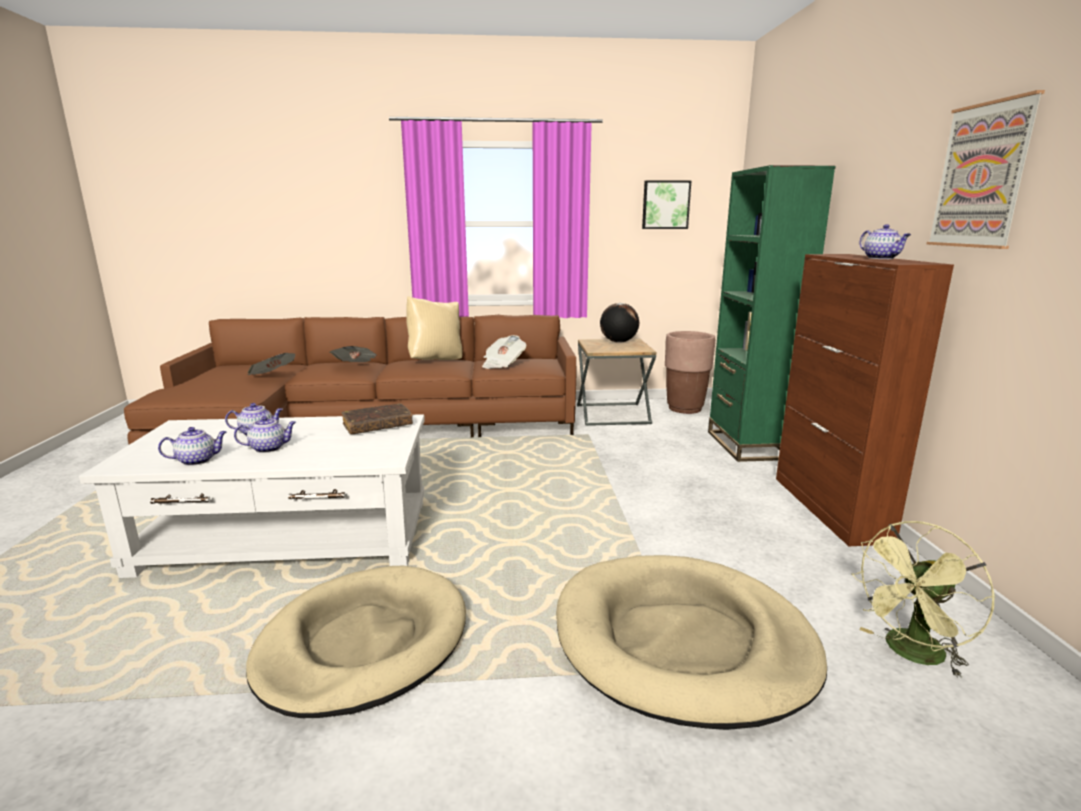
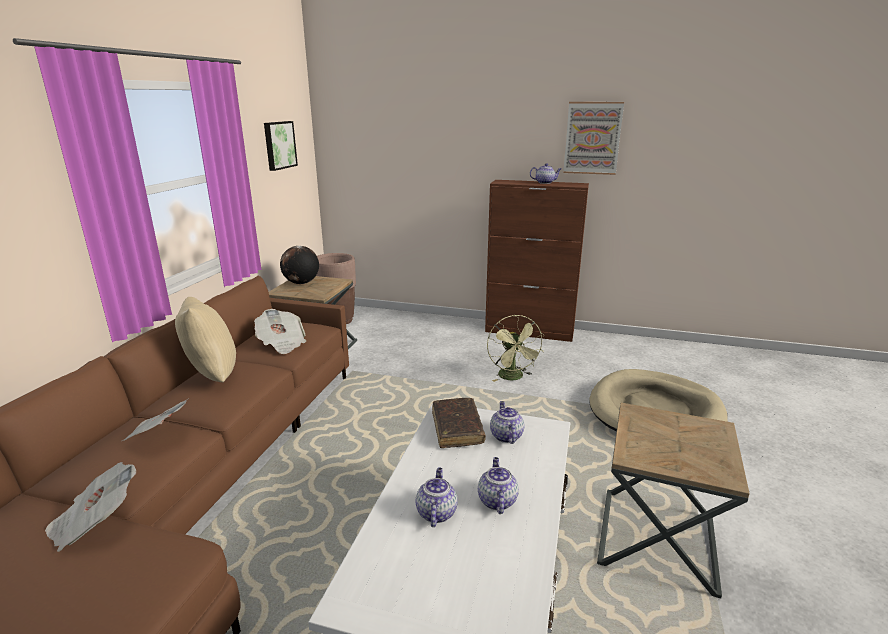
camera: 70 degrees left, 5 degrees up
(198, 460) = (518, 557): teapot -> teapot (505, 436)
(363, 643) = (657, 540): beige dog bed -> brown side table
(748, 445) = (428, 322): green bookcase -> none
(910, 654) = (663, 362): green fan -> green fan (513, 377)

